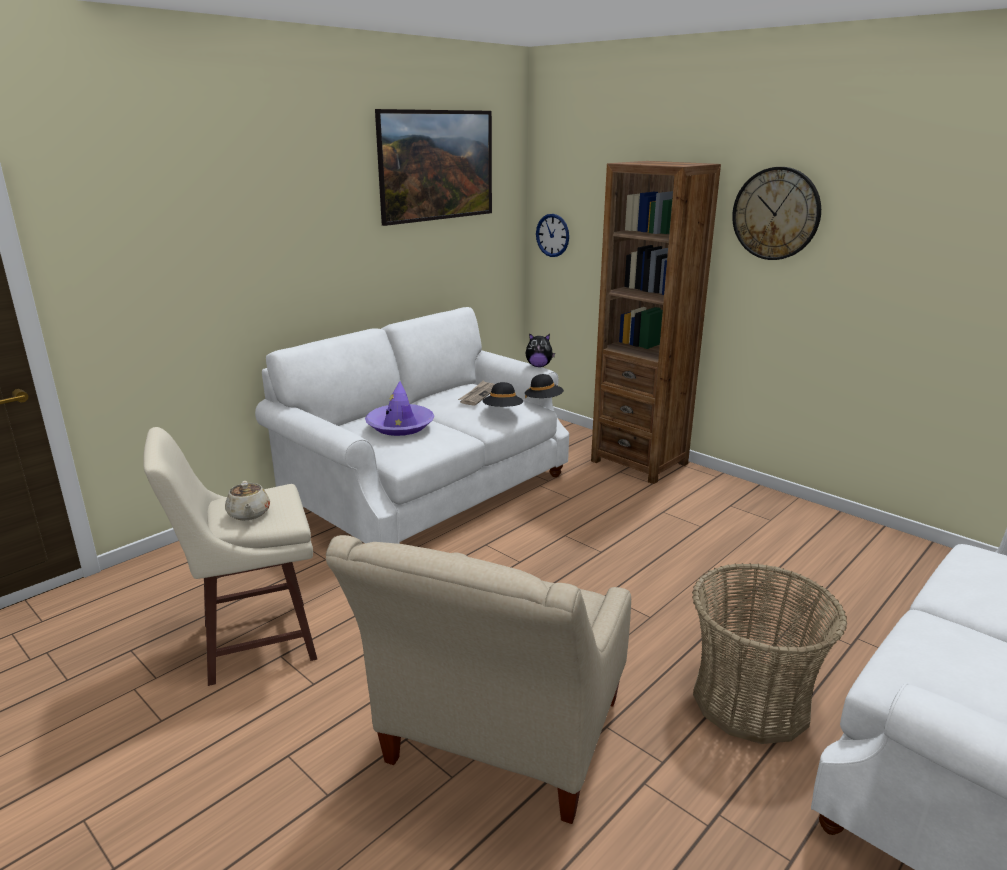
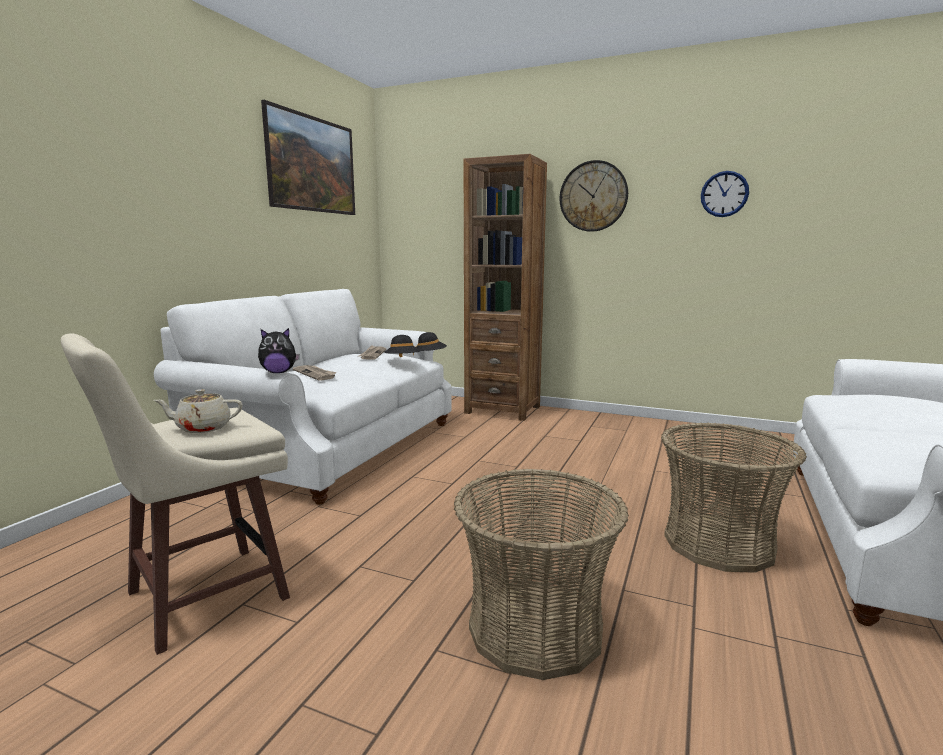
camera: 20 degrees left, 10 degrees down
(249, 514) = (202, 428): beige teapot -> beige teapot turned 120 degrees clockwise
(400, 426) = (315, 374): purple hat -> newspaper
(498, 743) = (535, 629): beige armchair -> basket
(539, 366) = (418, 330): plush toy -> plush toy (279, 372)
(552, 235) = (404, 237): wall clock -> wall clock (724, 194)

